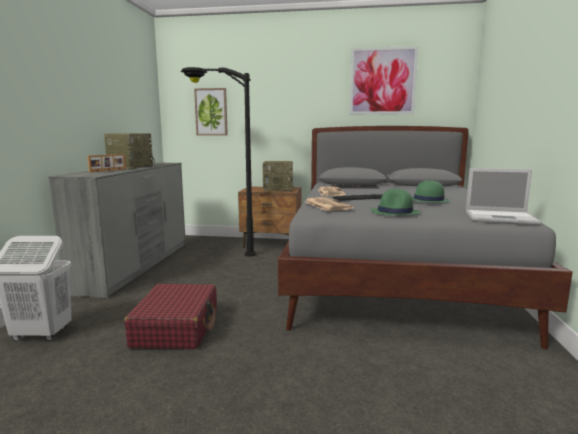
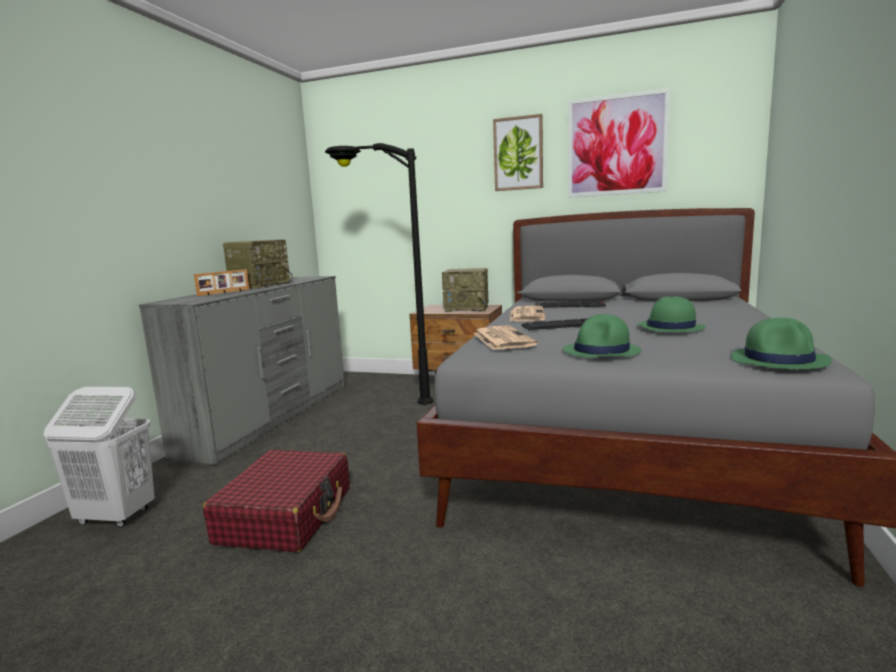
camera: 10 degrees right, 0 degrees up
(211, 112) = (377, 204): picture -> picture (518, 153)
(501, 217) = (779, 360): laptop -> green hat

